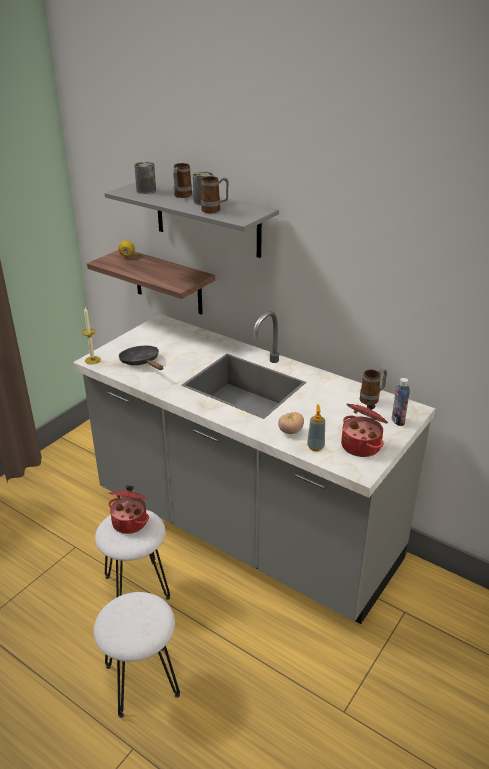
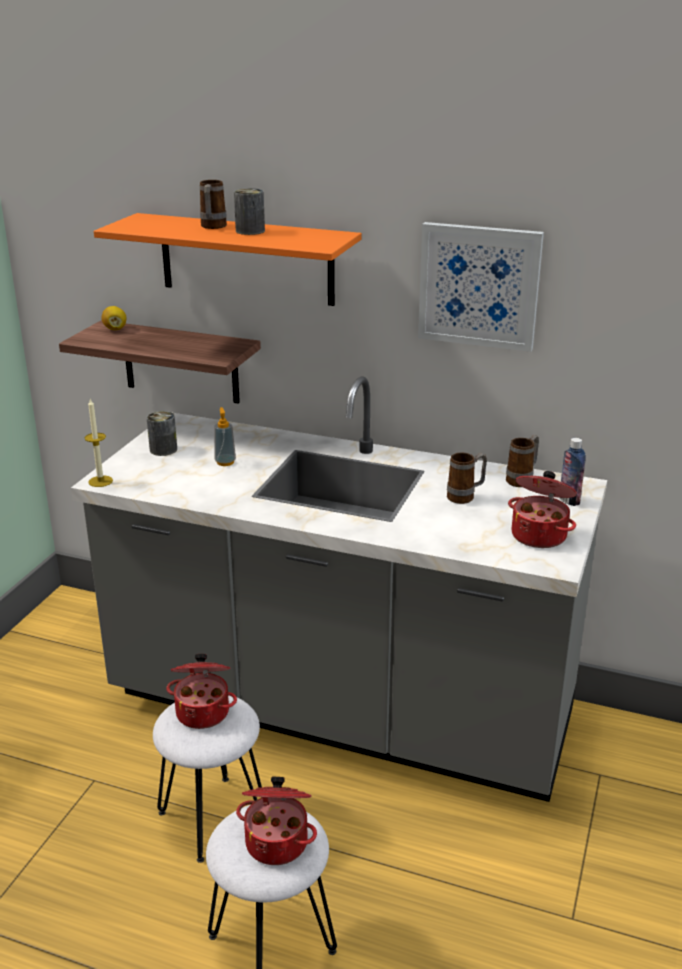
camera: 15 degrees left, 5 degrees down
(139, 622) = (277, 841): none -> cooking pot
(142, 362) = (177, 475): black frying pan -> none
(146, 190) = (154, 224): can -> can (163, 449)
(207, 219) = (246, 259): grey shelf -> orange shelf
(215, 210) = (275, 239): mug -> mug (465, 497)
(290, 431) = (437, 532): tomato -> none
(315, 446) = (480, 545): soap dispenser -> soap dispenser (225, 462)
(355, 257) = (479, 286): none -> picture

